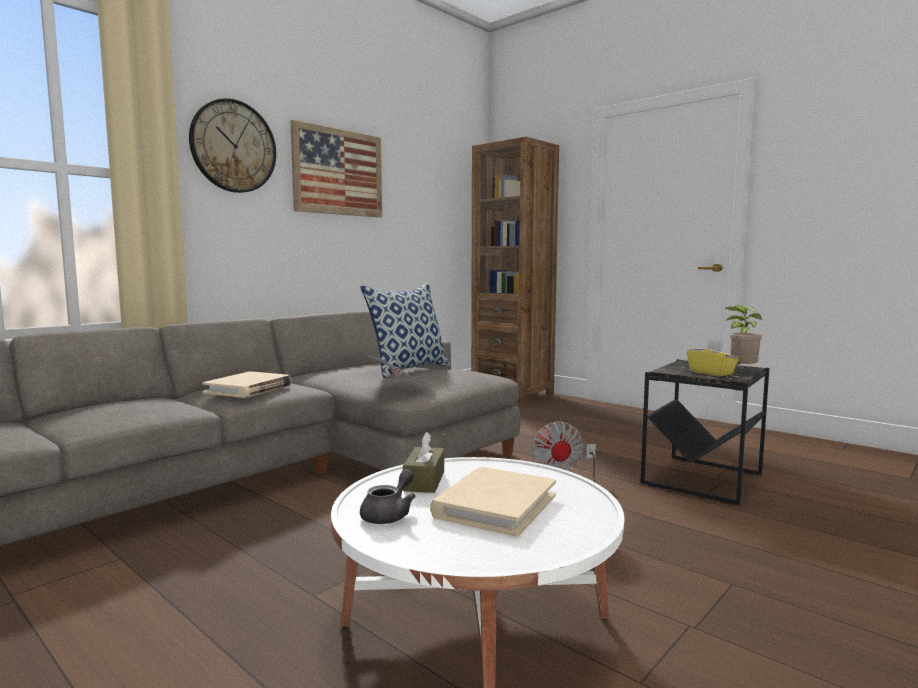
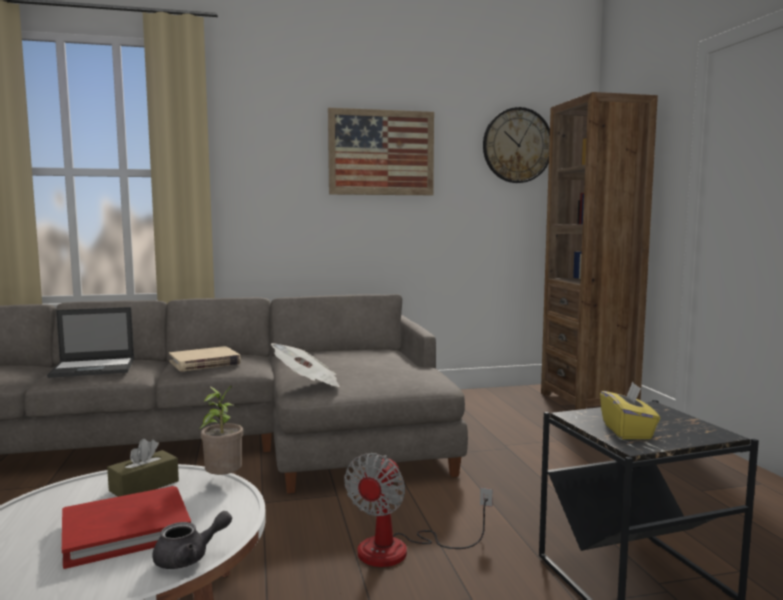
camera: 35 degrees right, 0 degrees up
(124, 409) = (94, 368): none -> laptop
(233, 146) = (268, 140): wall clock -> wall clock (517, 145)
(389, 515) = (49, 510): grey teapot -> grey teapot (189, 557)
(408, 369) = (372, 362): pillow -> none
(495, 505) = (126, 530): beige book -> red book
(741, 371) = (683, 437): potted plant -> potted plant (223, 481)

